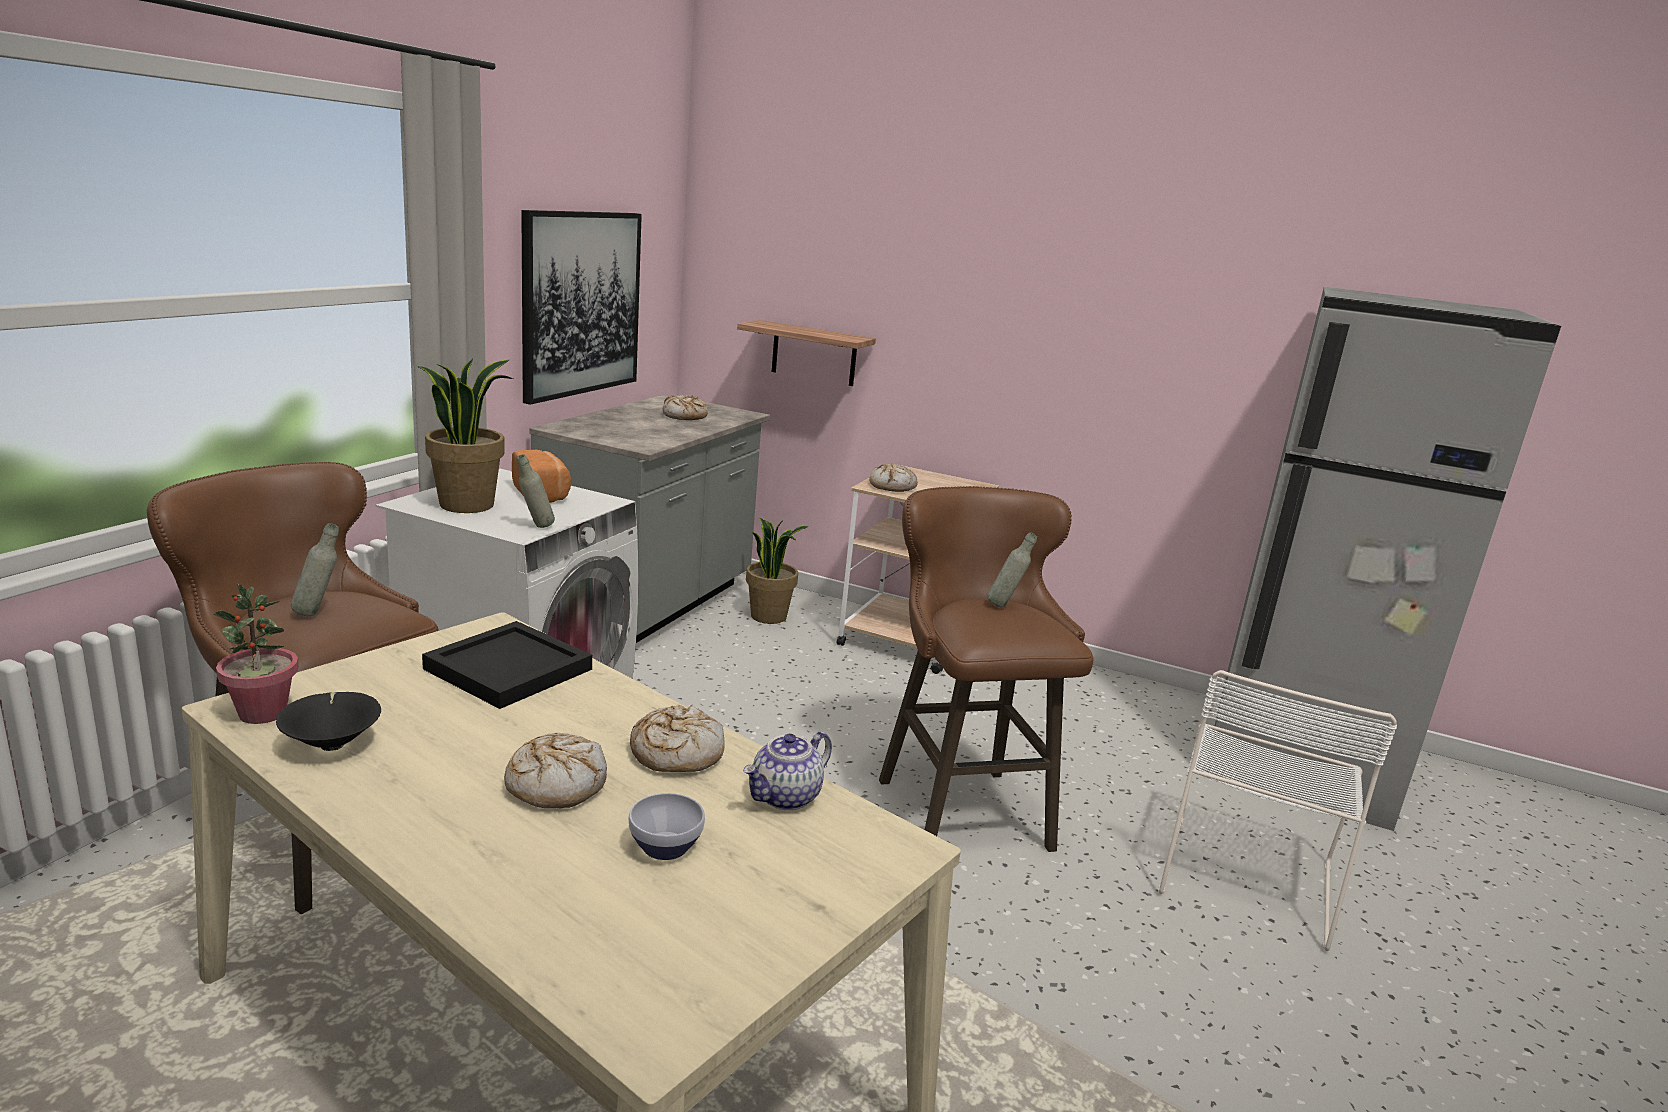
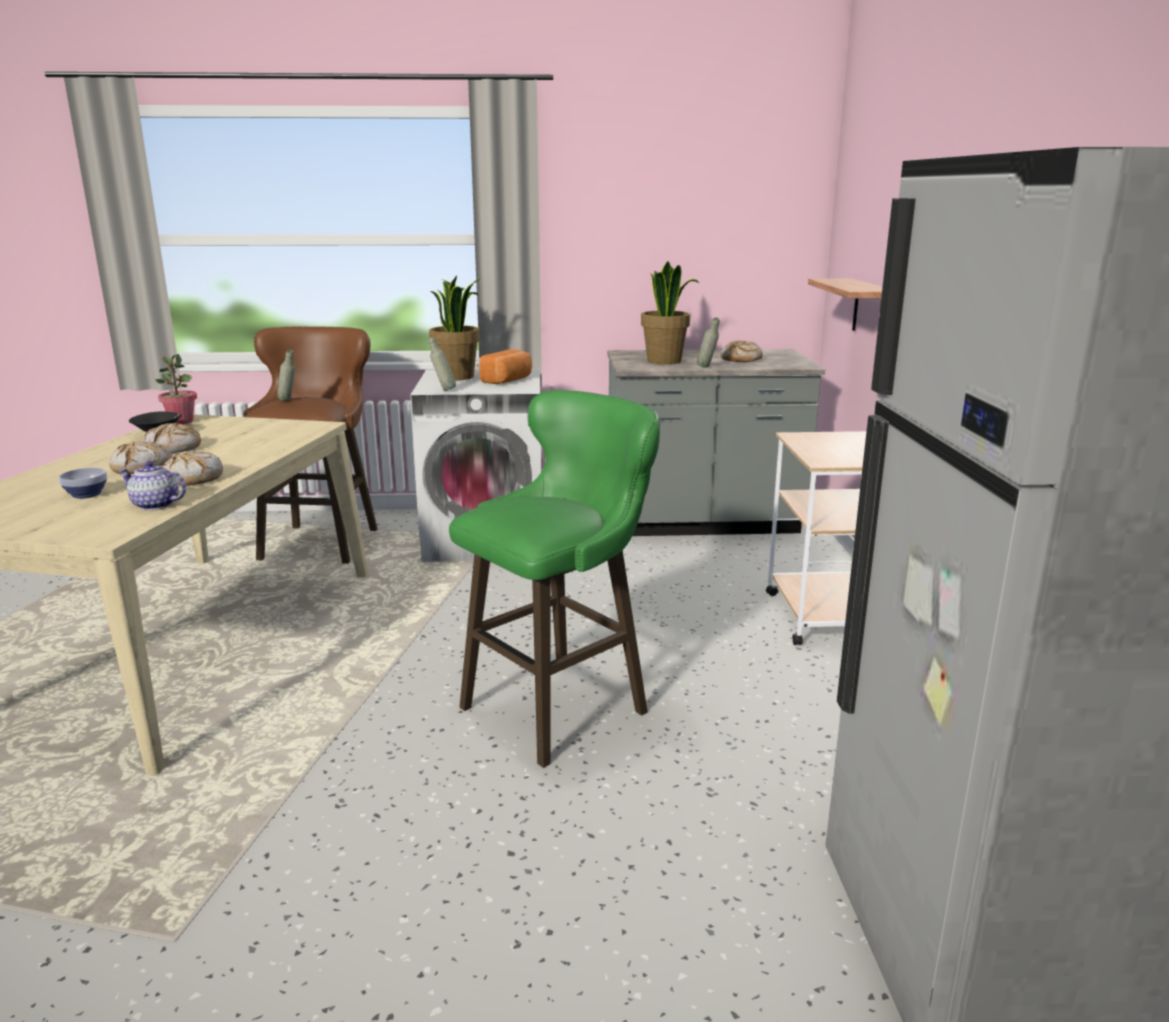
camera: 65 degrees right, 0 degrees up
(509, 668) = (271, 437): black tray -> none
(581, 303) = (676, 258): picture -> none
(769, 616) = (768, 559): potted plant -> potted plant (665, 361)
(892, 486) = (816, 440): bread -> bread (174, 448)
(960, 809) = (560, 707): brown stool -> green stool
(1005, 606) = (551, 504): grey bottle -> grey bottle (707, 367)
(1247, 874) = (628, 904): white chair -> none

